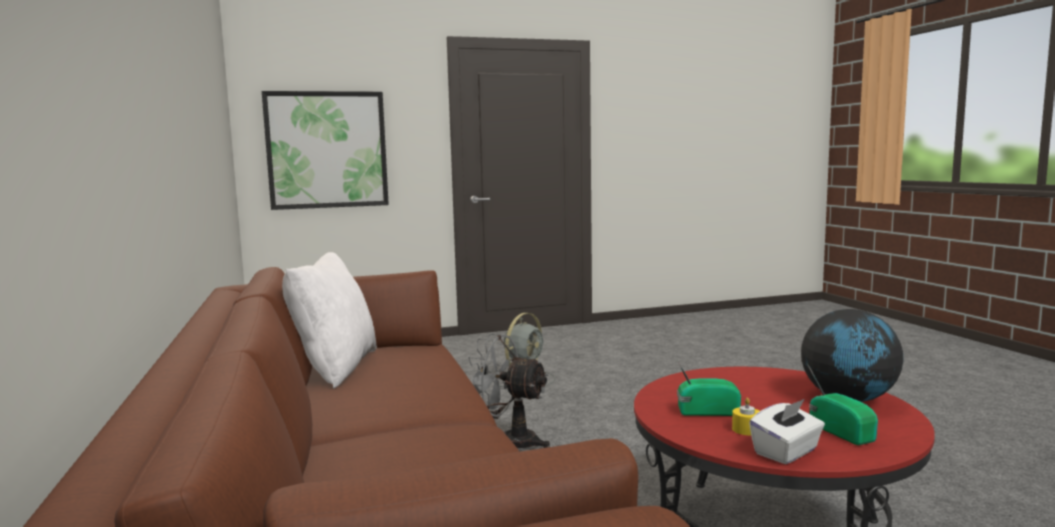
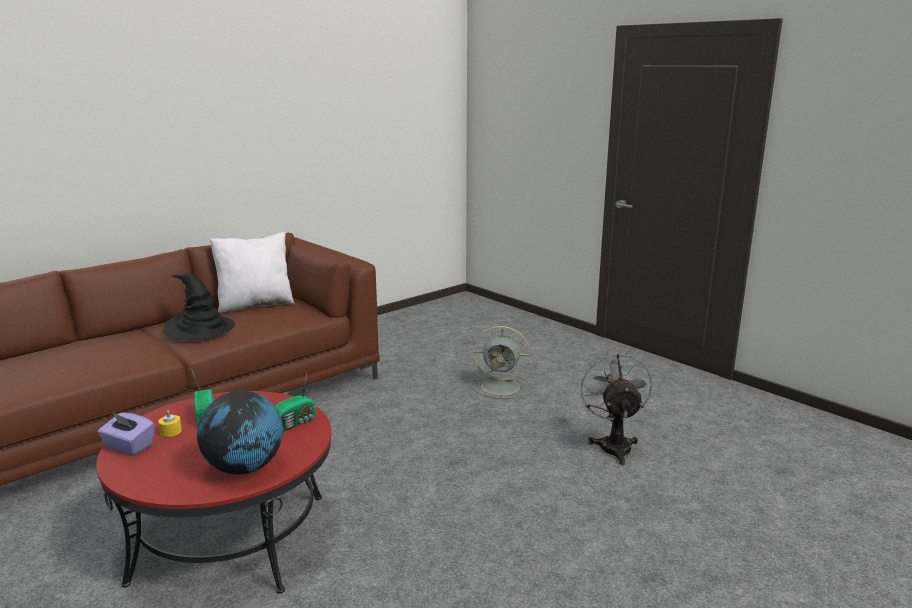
camera: 65 degrees right, 10 degrees up
(327, 150) = (517, 137): picture -> none
(400, 398) = (200, 329): none -> black hat
(509, 441) = (362, 409): grey fan -> grey fan (613, 444)
(786, 452) = (128, 447): white tissue box -> purple tissue box
(841, 432) = (167, 465): radio -> radio (296, 422)

